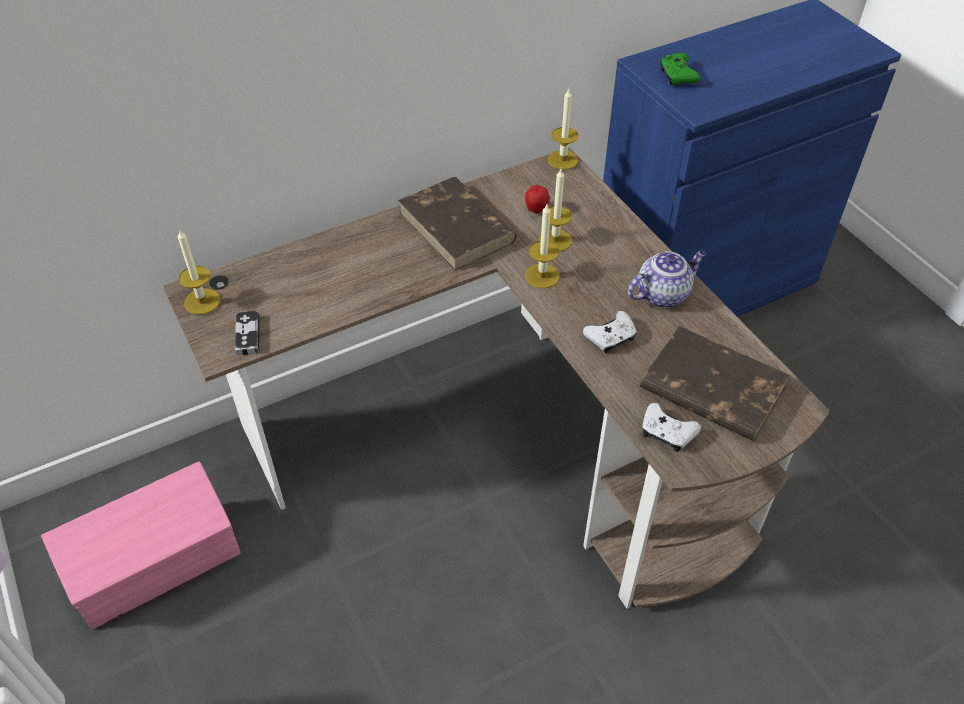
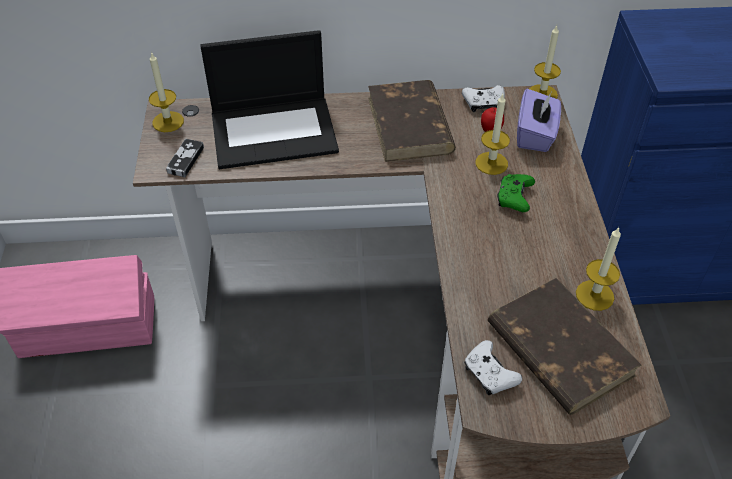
camera: 25 degrees right, 0 degrees up
(325, 275) = (275, 131): none -> laptop
(542, 276) = (460, 191): candle -> candle (594, 295)
(579, 201) = (535, 135): none -> purple tissue box
(611, 338) = (489, 268): white game controller -> white game controller (483, 104)
(663, 294) = (565, 244): teapot -> none
(677, 76) = (670, 41): green game controller -> green game controller (514, 198)

